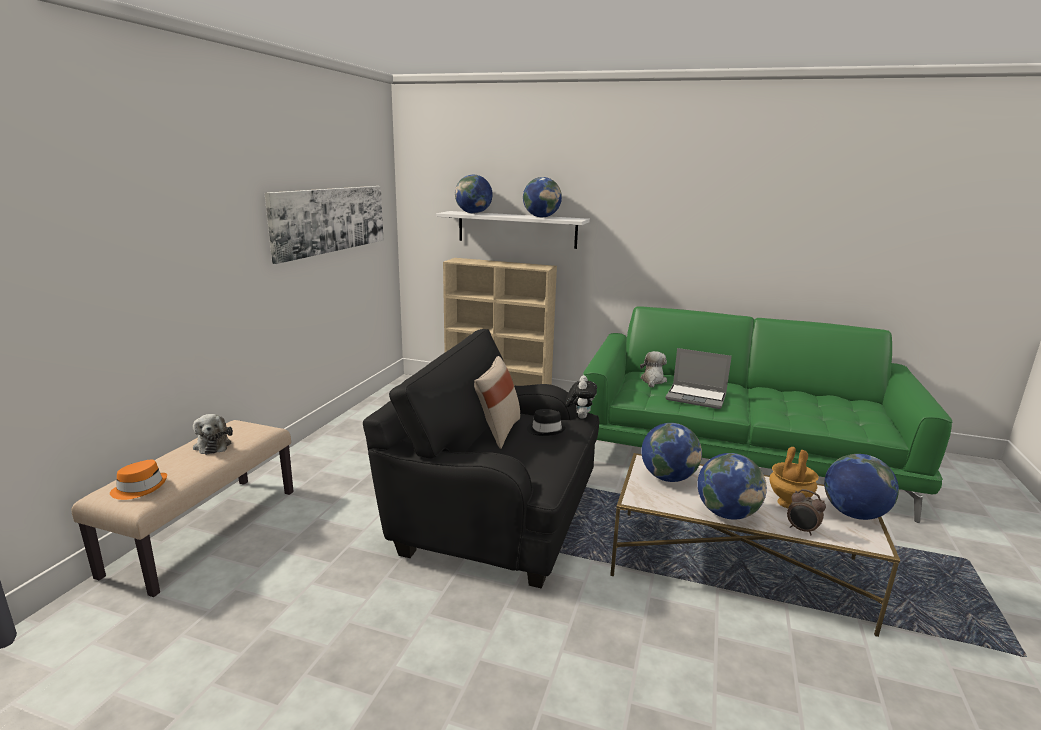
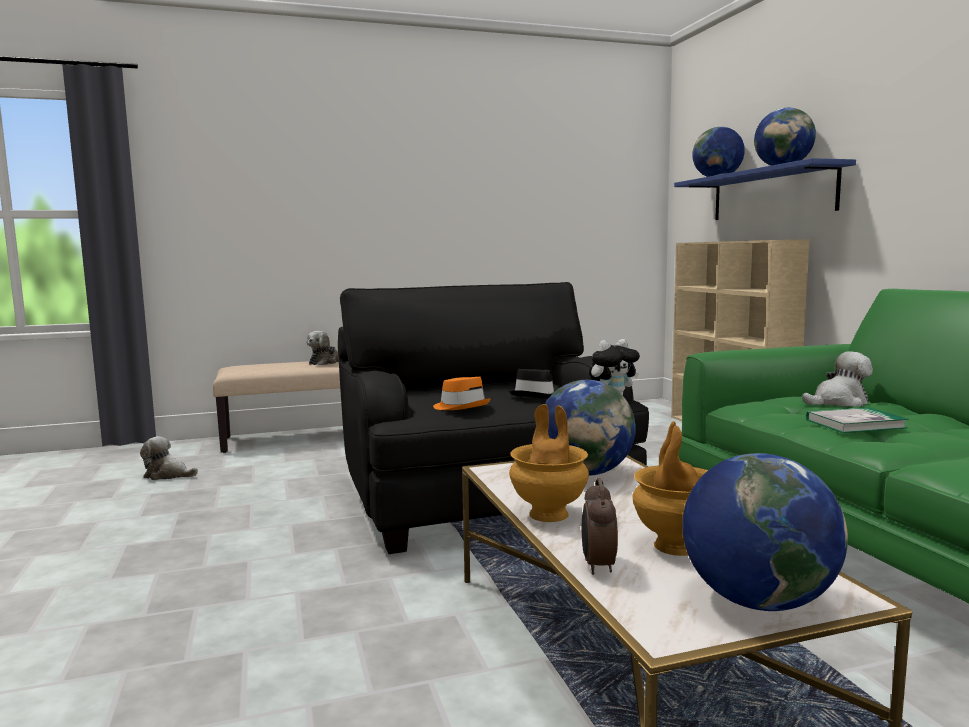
camera: 55 degrees right, 10 degrees down
(140, 488) = (245, 367): orange hat -> orange hat (461, 406)
(167, 655) = (168, 475): none -> plush toy
(330, 220) = (543, 191): picture -> none
(497, 431) = (492, 387): beige pillow -> none
(516, 229) = (771, 194): white shelf -> blue shelf
(696, 397) = (855, 424): laptop -> book
(726, 513) = (550, 514): globe -> brown vase

